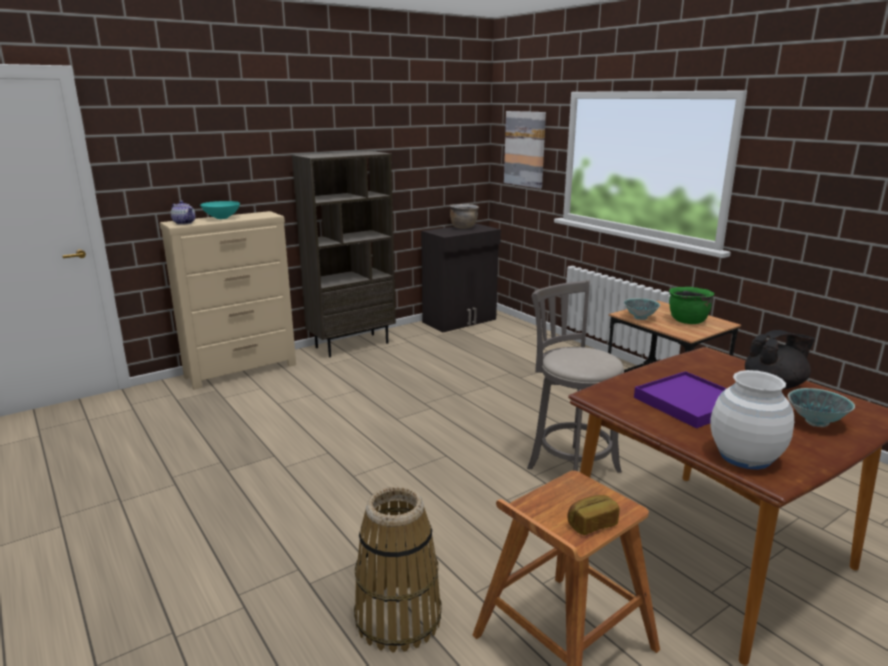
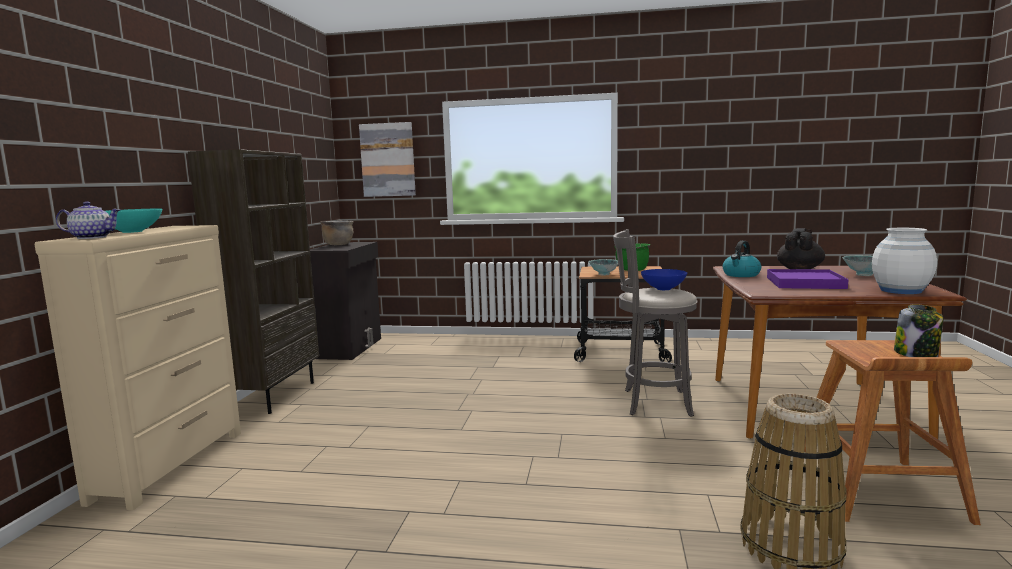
camera: 45 degrees left, 10 degrees down
(591, 524) = (916, 354): bread -> jar
(596, 355) = (663, 289): none -> blue bowl
(674, 368) = (741, 275): none -> kettle

